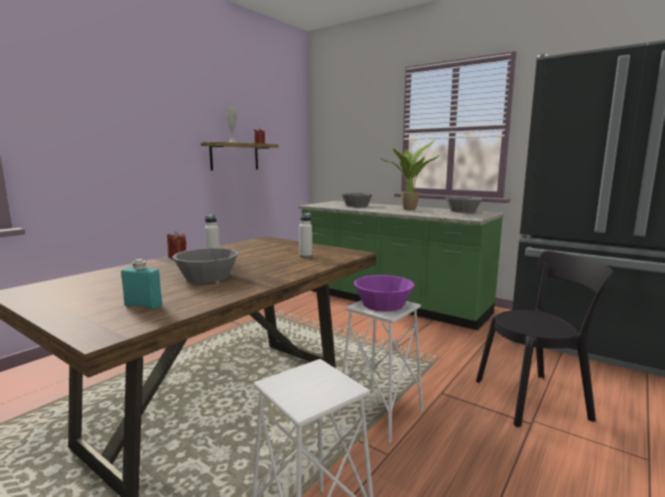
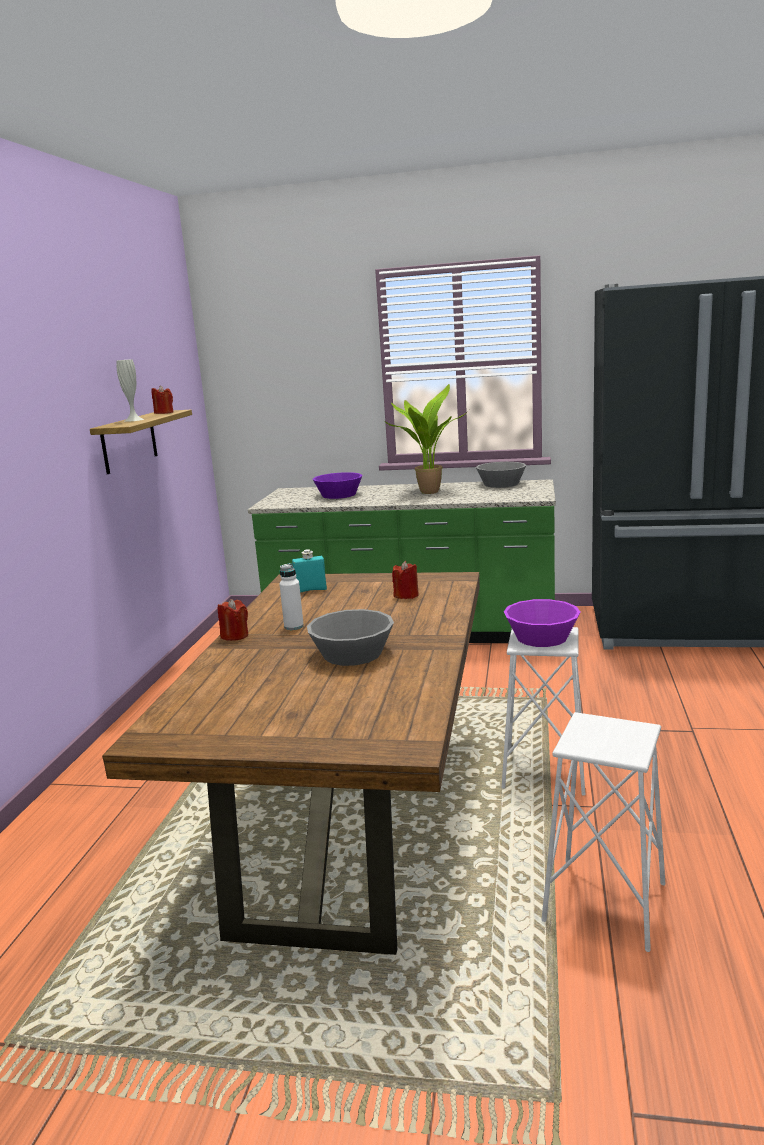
camera: 25 degrees left, 5 degrees up
(143, 305) = (368, 707): turquoise bottle -> turquoise bottle (311, 590)
(305, 256) = (406, 595): white bottle -> red candle
(357, 205) = (339, 495): grey bowl -> purple bowl
(535, 399) = (677, 705): black chair -> none

